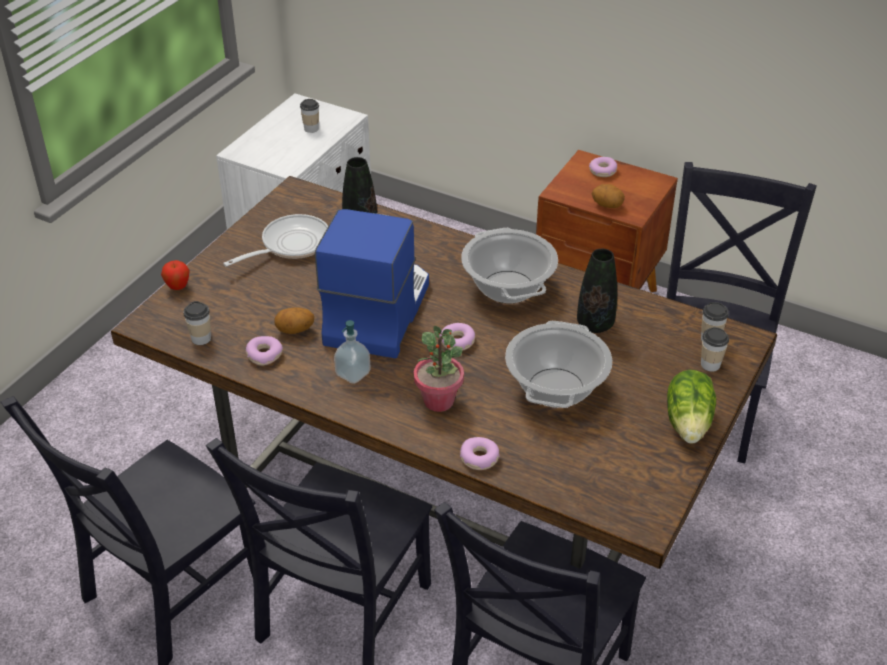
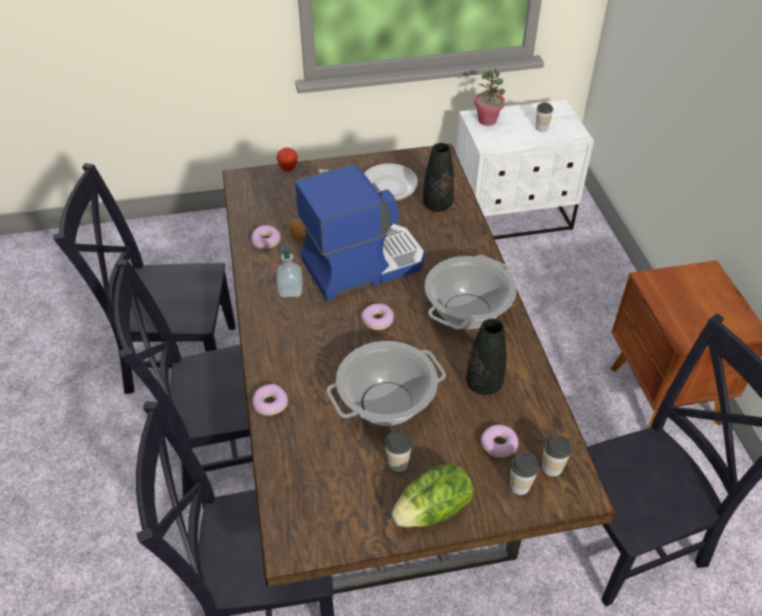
camera: 50 degrees right, 5 degrees up
(201, 339) = (253, 207): cup -> cup (398, 463)
(439, 401) = (307, 348): potted plant -> potted plant (487, 120)
(602, 171) = (711, 289): donut -> donut (499, 445)
(607, 205) = (673, 316): potato -> none

